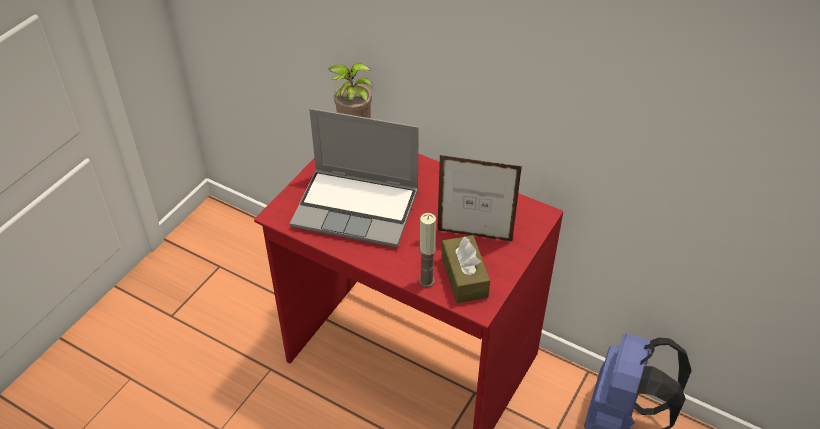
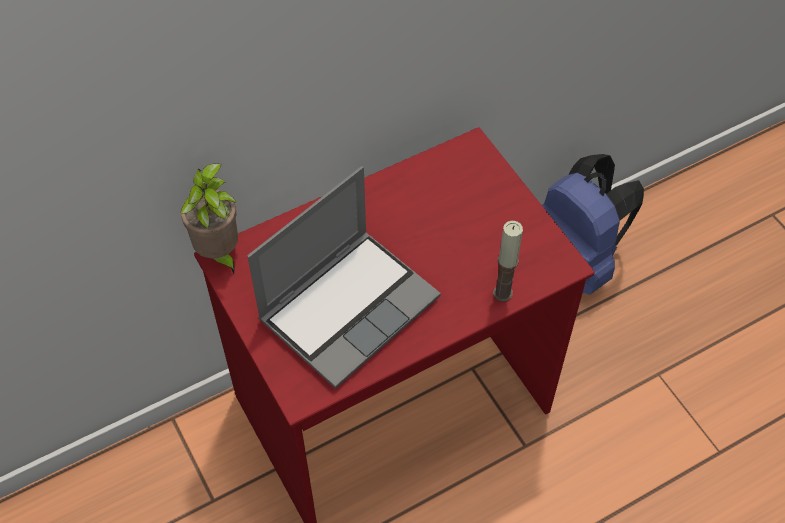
camera: 60 degrees left, 10 degrees up
(464, 277) = (518, 257): brown tissue box -> none
(474, 236) = (465, 218): picture frame -> none

